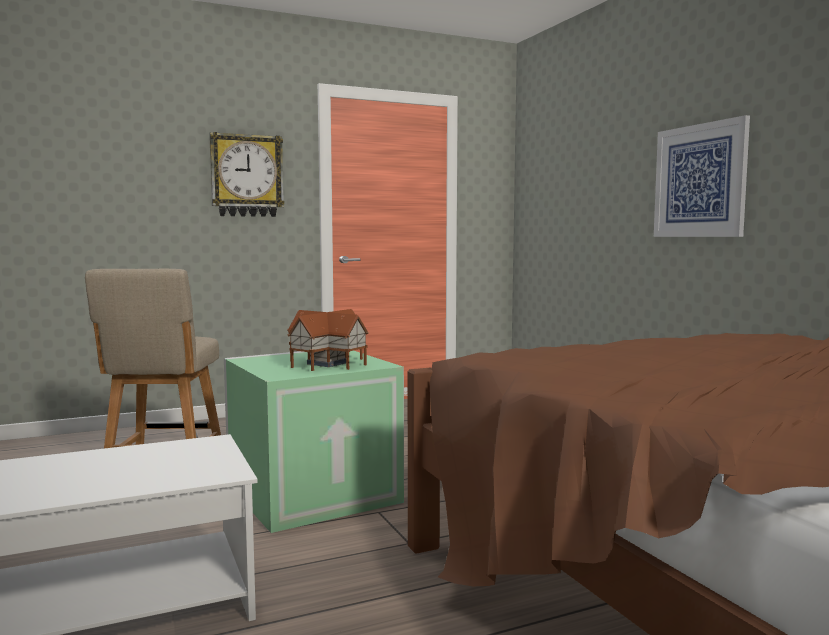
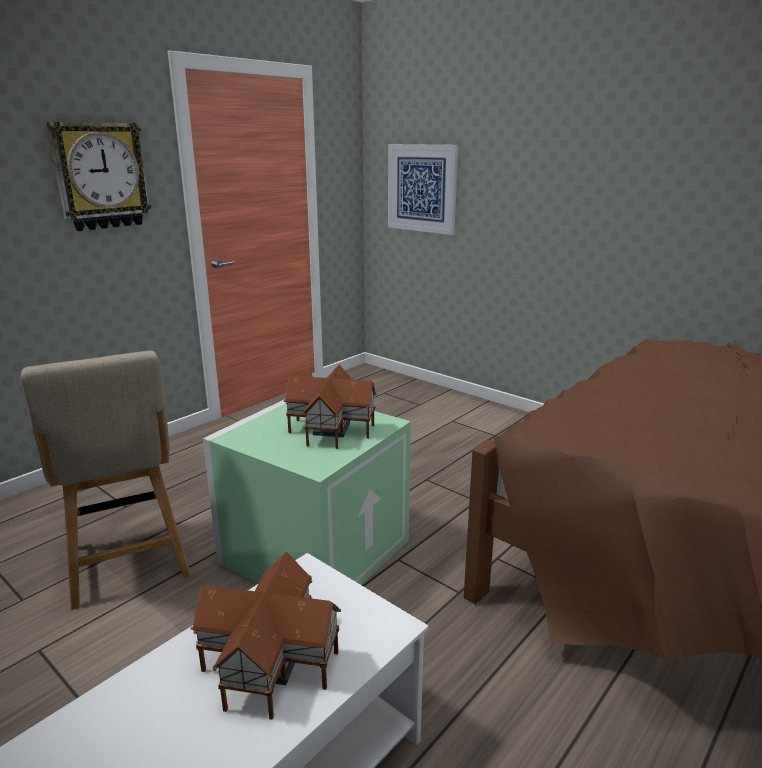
camera: 25 degrees left, 15 degrees up
(115, 471) = (268, 662): none -> toy house
(699, 181) = (597, 191): picture -> picture (422, 188)

